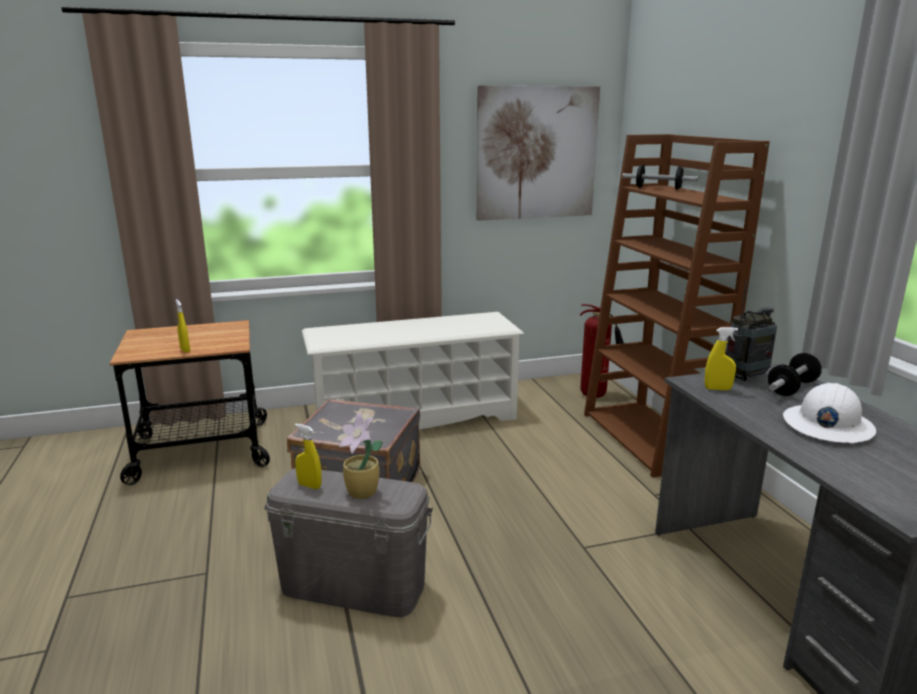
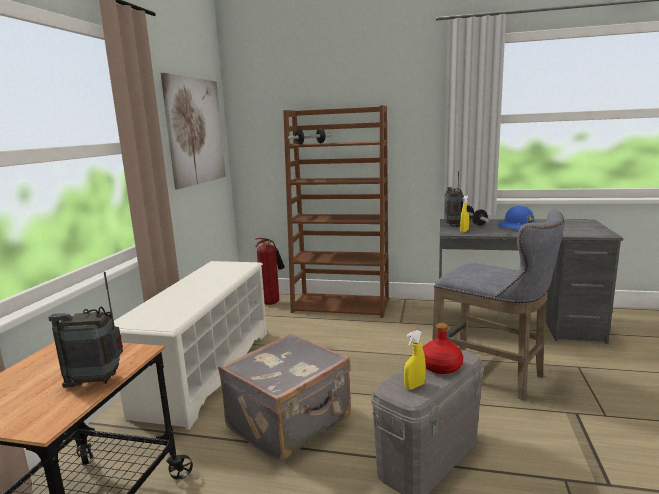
camera: 60 degrees left, 5 degrees down
(185, 350) = (97, 381): yellow spray bottle -> radio
(362, 493) = (441, 366): potted plant -> red bottle
(579, 608) = (493, 375): none -> grey stool
(827, 426) = (518, 227): white hard hat -> blue hard hat

